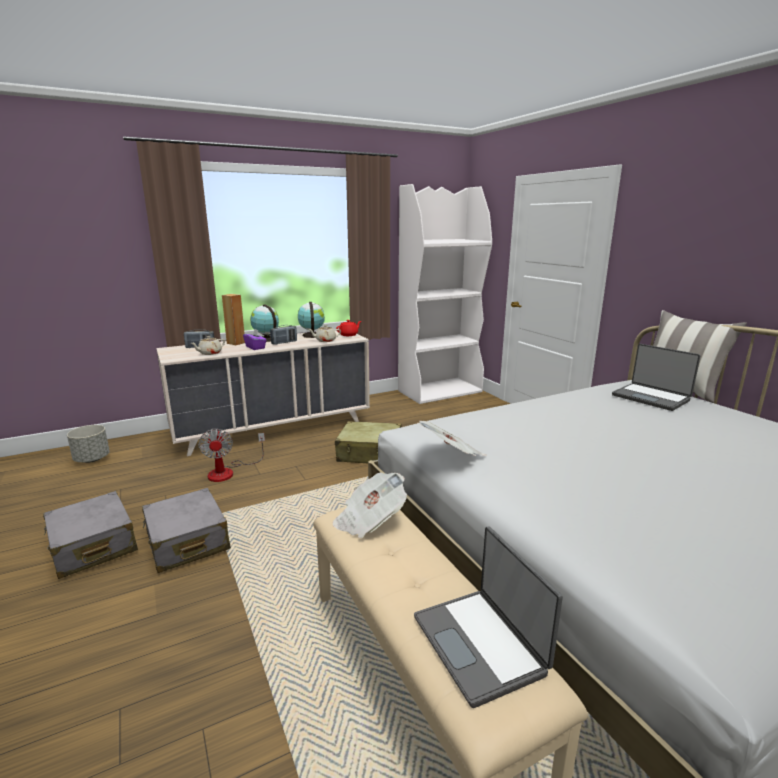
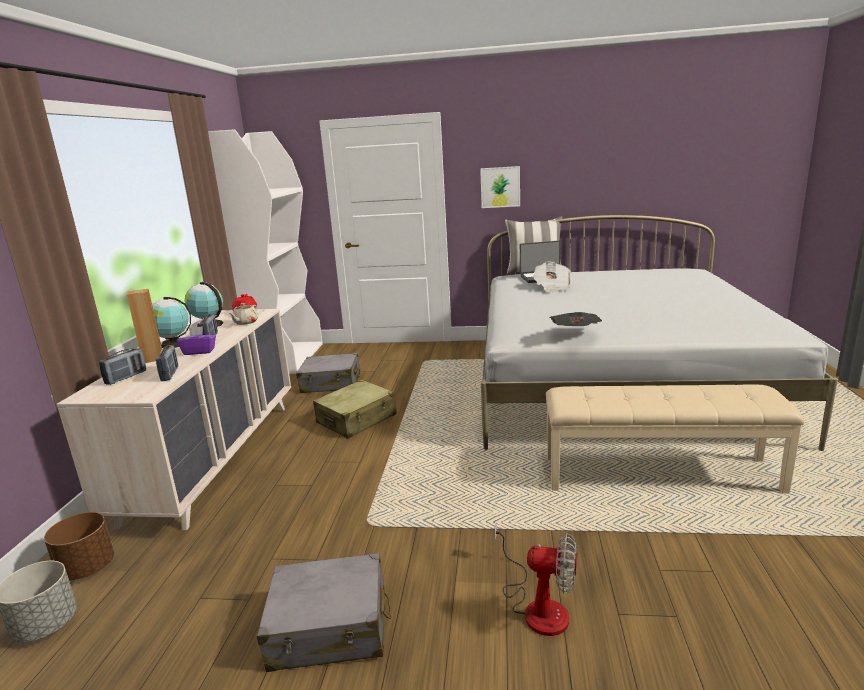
camera: 55 degrees left, 0 degrees up
(142, 447) = (87, 568): none -> brown planter
(187, 541) = (397, 551): grey suitcase -> grey suitcase (331, 383)
(209, 353) = (170, 374): beige teapot -> radio
(228, 471) = (277, 504): fan -> fan (537, 606)
(369, 520) = (582, 395): newspaper -> newspaper (552, 288)
(480, 644) = (728, 392): laptop -> none
(670, 266) = (500, 187): none -> picture

